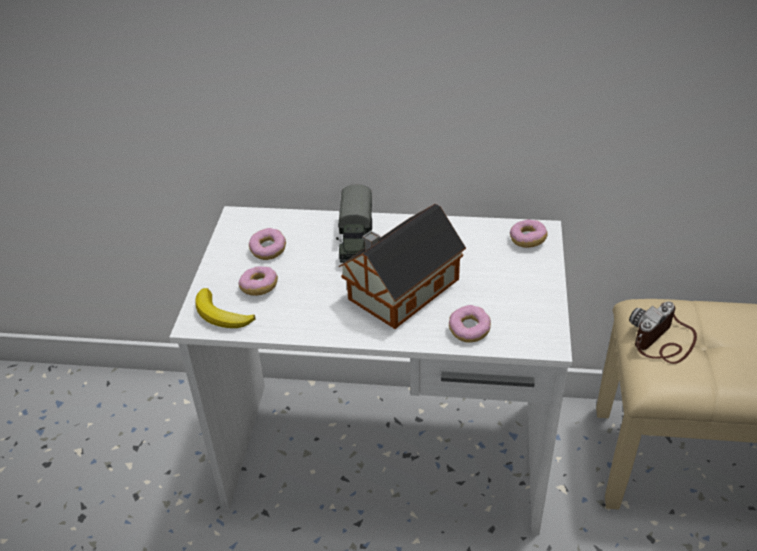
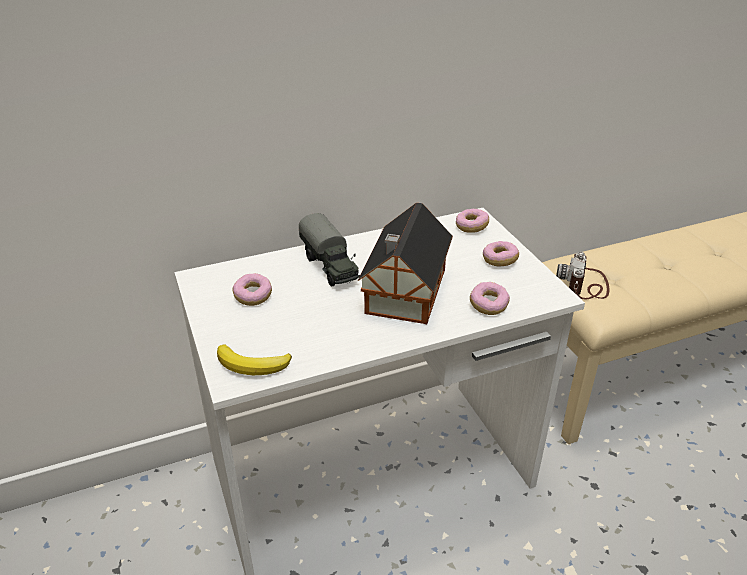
camera: 30 degrees left, 5 degrees down
(259, 287) = (271, 330): donut -> donut (499, 260)

